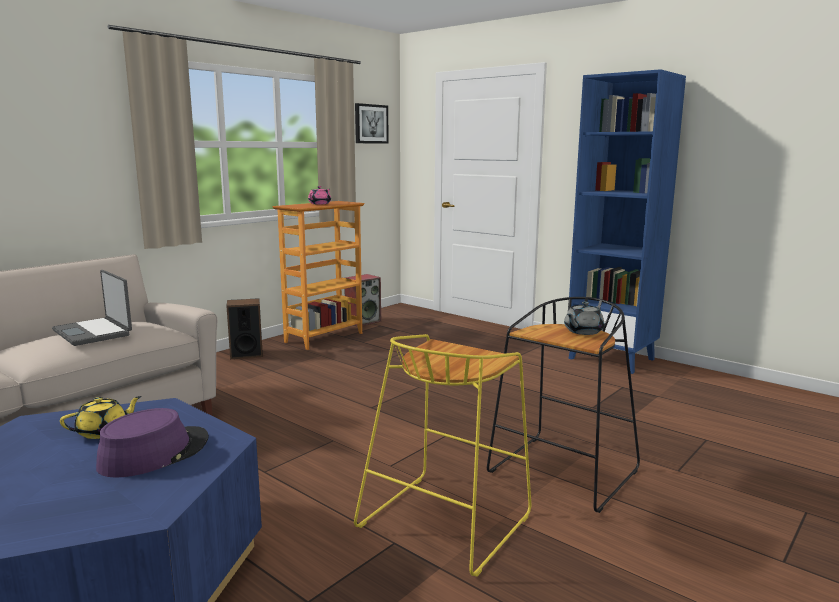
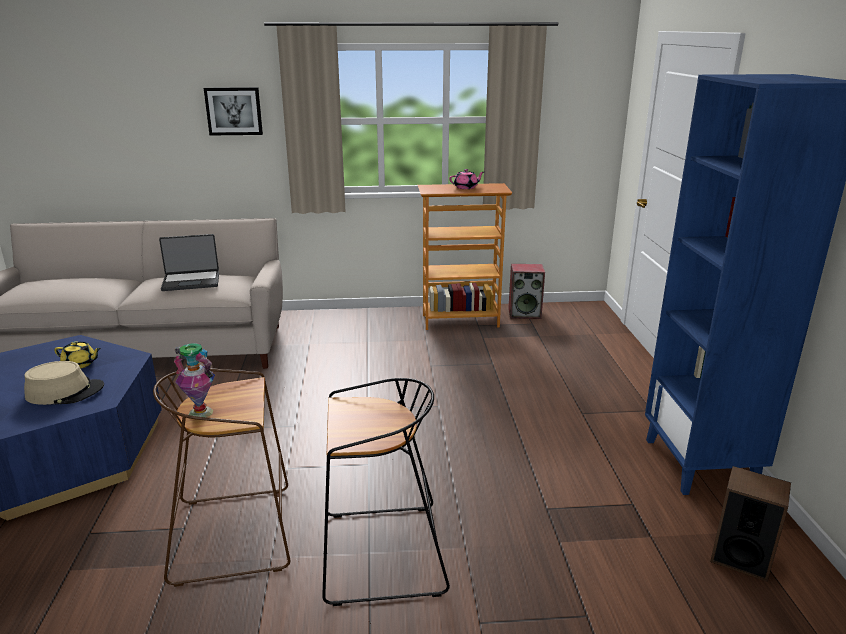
camera: 45 degrees right, 10 degrees up
(94, 332) = (191, 281): laptop -> laptop turned 105 degrees counterclockwise
(154, 453) = (65, 392): purple hat -> beige hat
(246, 354) = (378, 317): speaker -> speaker (740, 558)
(371, 124) = (578, 93): picture -> picture (234, 111)
(445, 519) = (236, 533): yellow stool -> brown stool
(451, 367) = (201, 412): none -> vase
(582, 331) = (385, 425): grey teapot -> none

